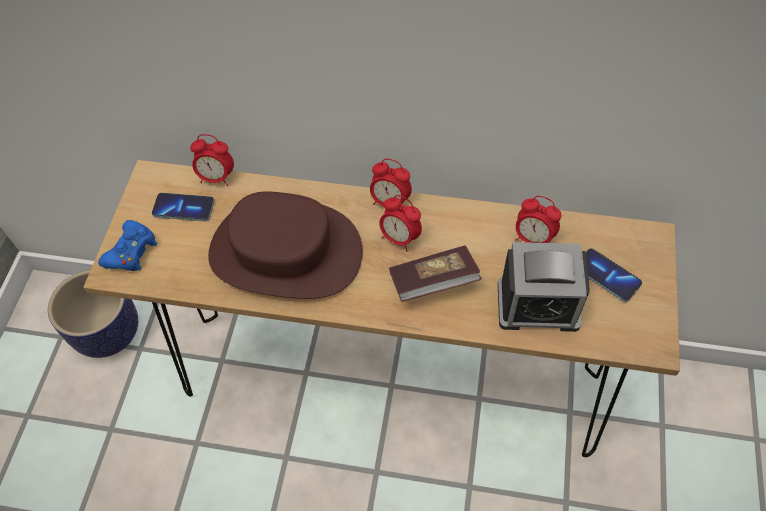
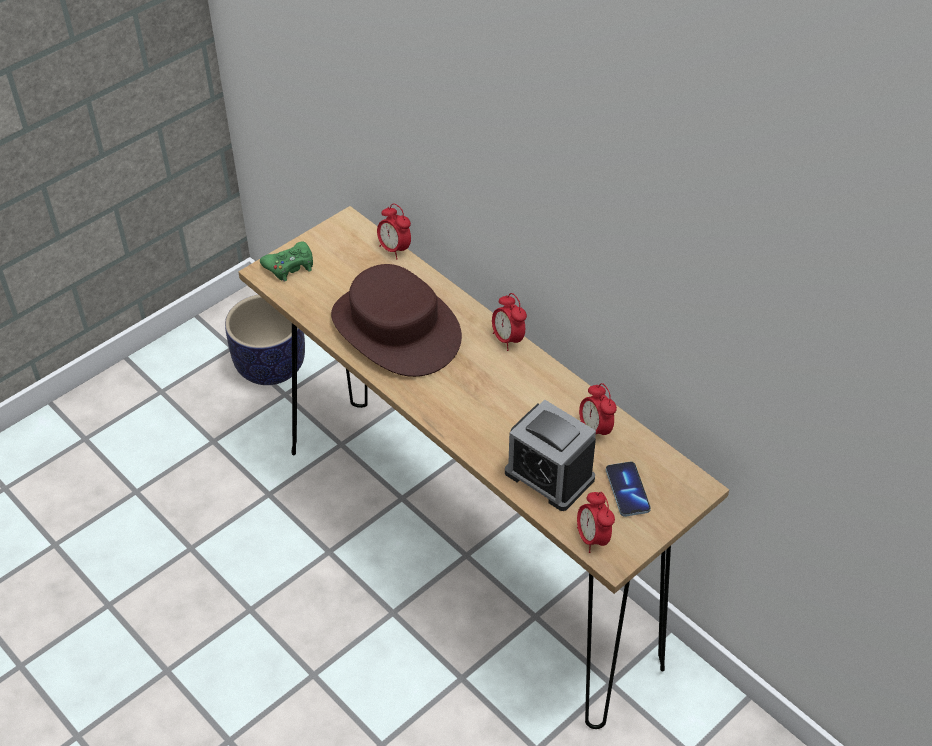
camera: 35 degrees right, 10 degrees down
(131, 251) = (290, 266): blue game controller -> green game controller
(184, 208) = (351, 257): phone -> none
(400, 238) = (490, 368): alarm clock -> alarm clock (592, 538)
(433, 282) = (485, 413): book -> none

